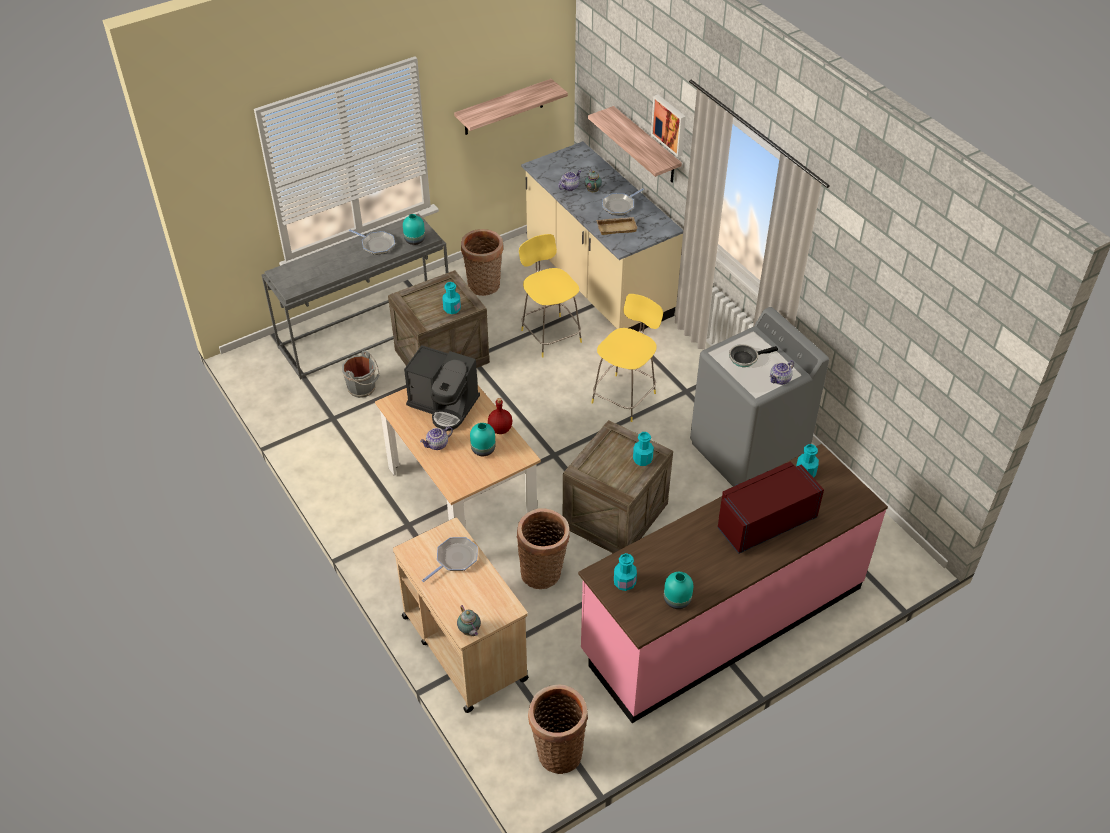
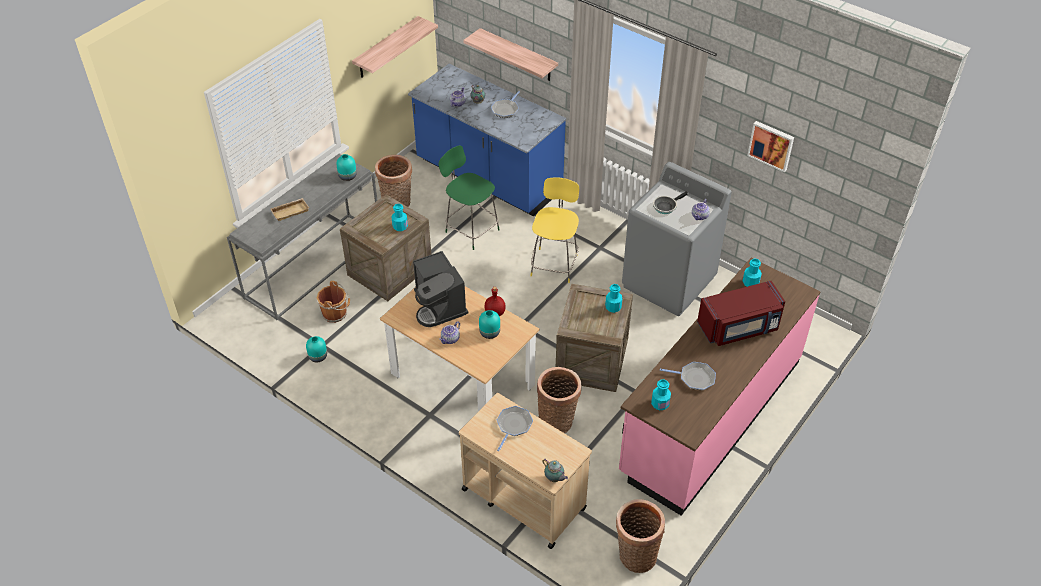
camera: 20 degrees left, 0 degrees up
(363, 388) = (335, 313): grey bucket -> brown bucket
(376, 245) = (317, 188): frying pan -> frying pan (695, 378)
(444, 405) = (439, 306): coffee machine -> coffee machine turned 60 degrees clockwise
(550, 334) = (471, 230): yellow stool -> green stool
(597, 281) = (488, 177): beige counter -> blue counter
(617, 227) = (512, 127): beige tray -> beige tray (290, 211)
(670, 125) = (543, 33): picture -> picture (771, 145)
(676, 599) = (705, 405): turquoise vase -> turquoise vase (317, 356)
(764, 521) = (739, 327): red microwave -> red microwave turned 150 degrees counterclockwise

